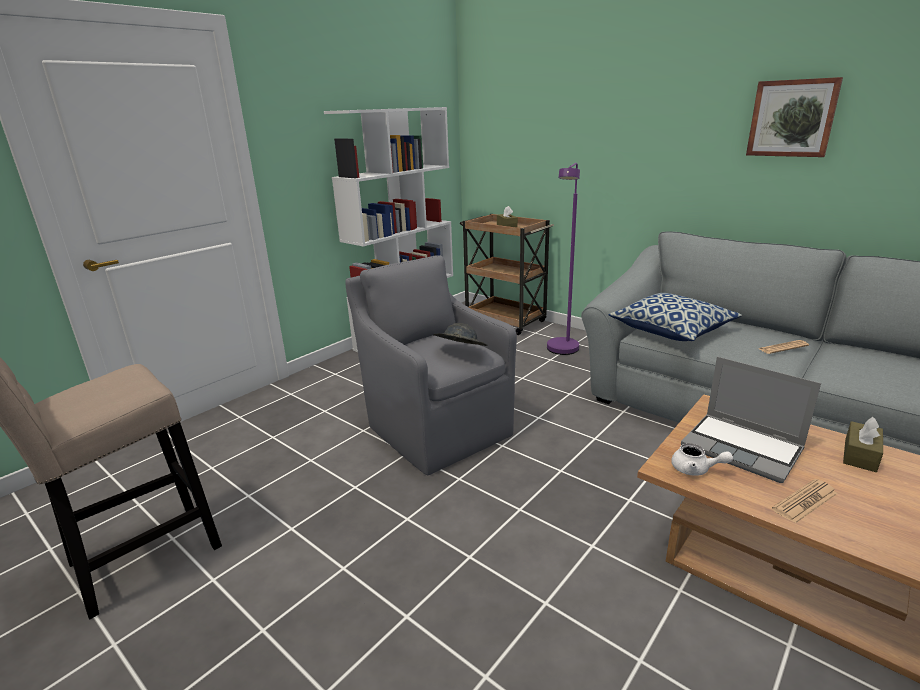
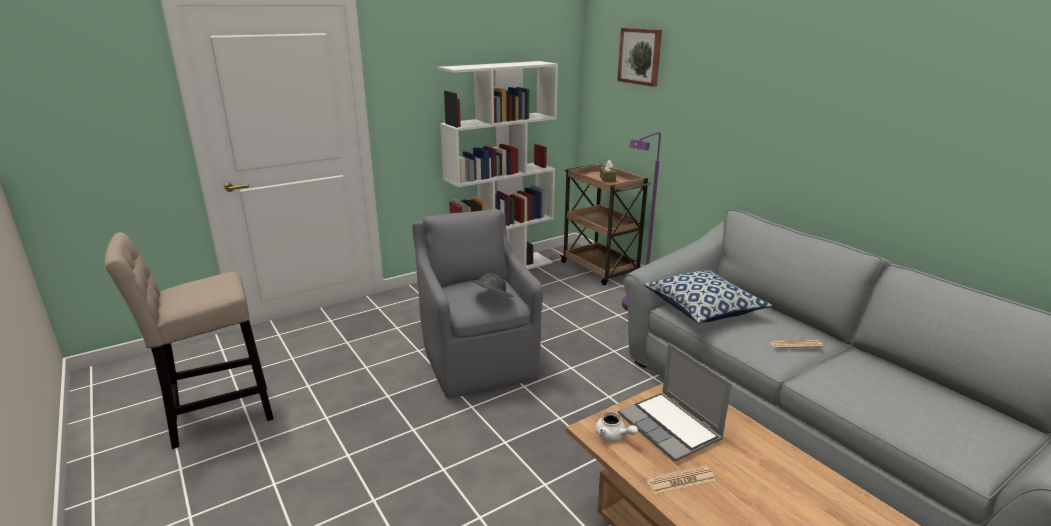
camera: 15 degrees right, 0 degrees up
(792, 118) = (860, 116): picture -> picture (640, 56)
(860, 455) = (771, 455): brown tissue box -> none

